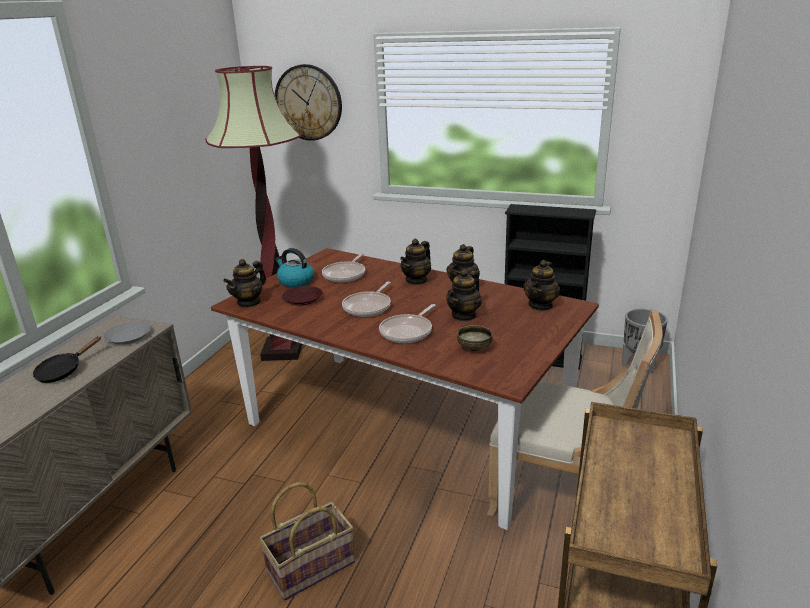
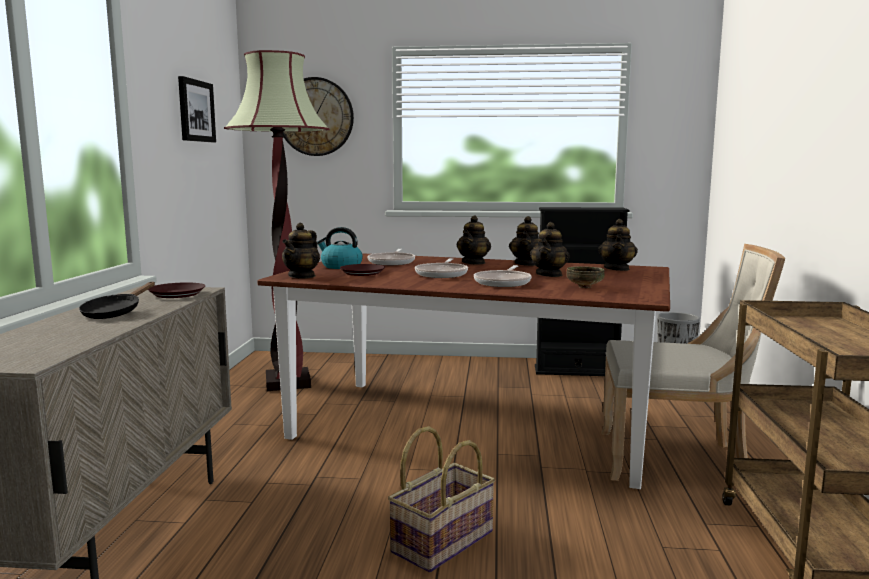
camera: 15 degrees left, 15 degrees down
(128, 337) = (177, 294): grey plate -> brown plate
(183, 121) = (195, 111): none -> picture

